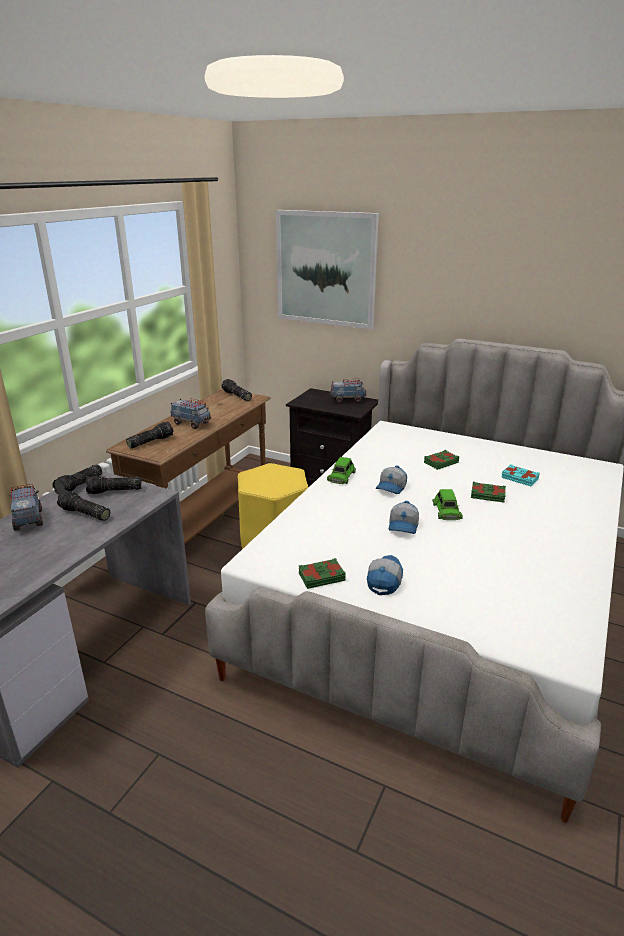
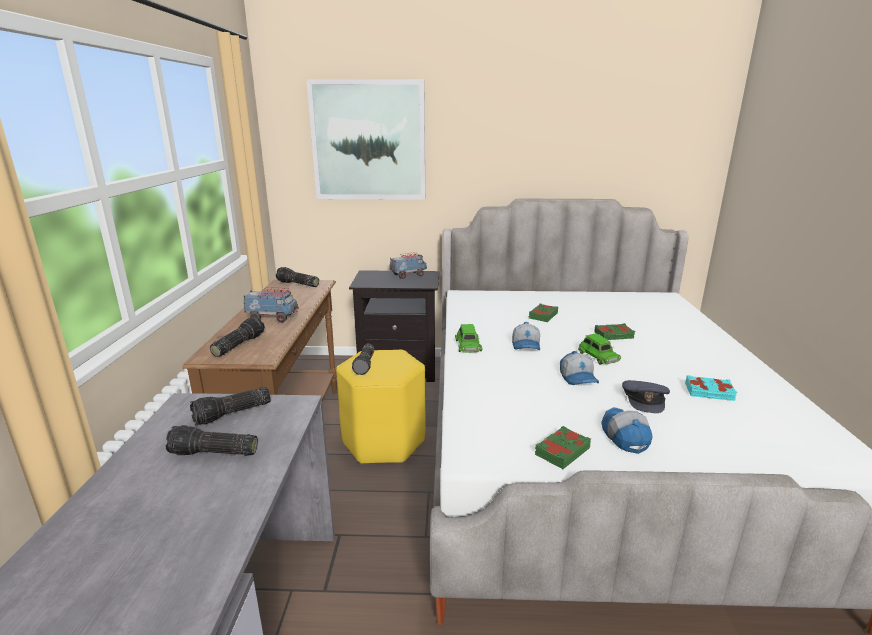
camera: 25 degrees left, 5 degrees down
(28, 520) = (126, 486): toy truck -> none
(80, 486) = (173, 418): flashlight -> flashlight (366, 364)
(440, 557) = (644, 400): none -> grey cap
(519, 478) = (620, 316): turquoise book -> turquoise book (709, 392)

